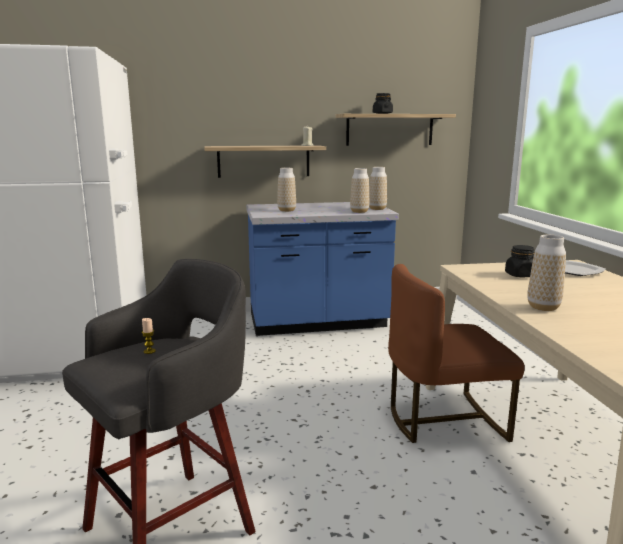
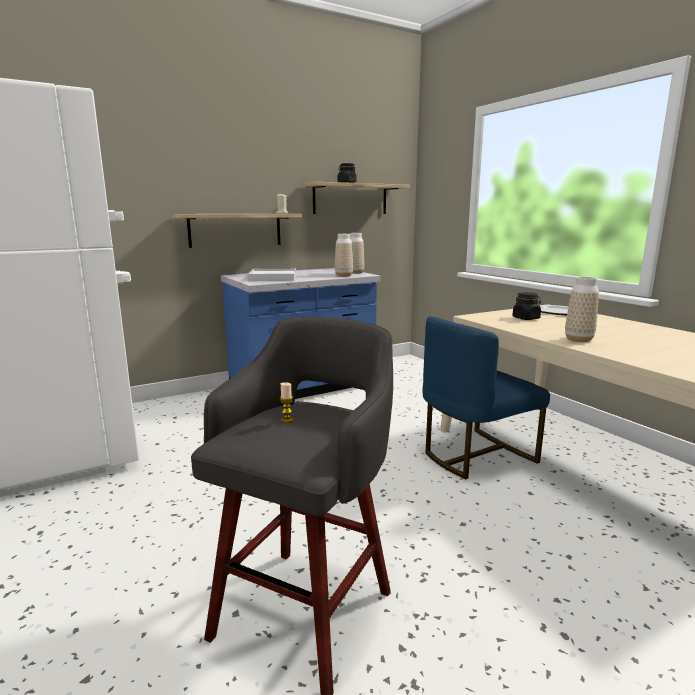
camera: 20 degrees left, 0 degrees up
(286, 210) = (273, 278): vase -> white tray
(444, 420) = (475, 455): brown chair -> blue chair

